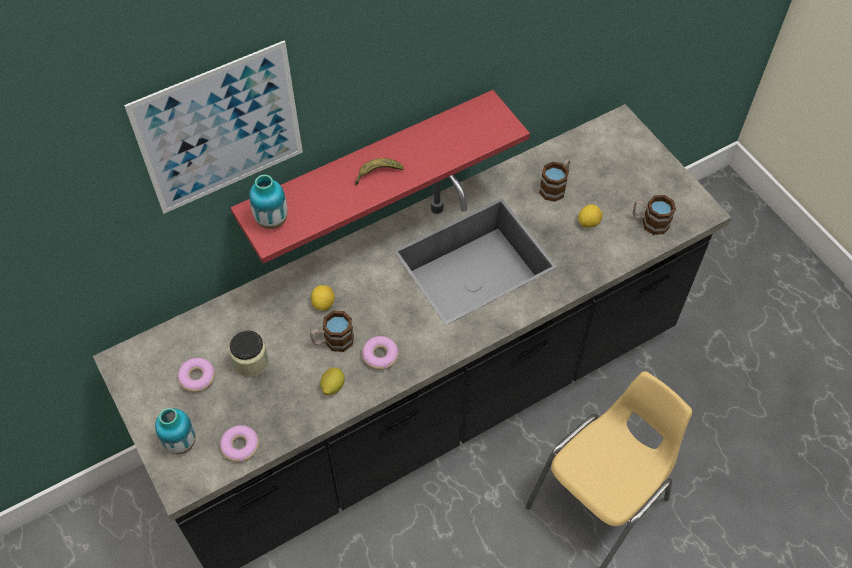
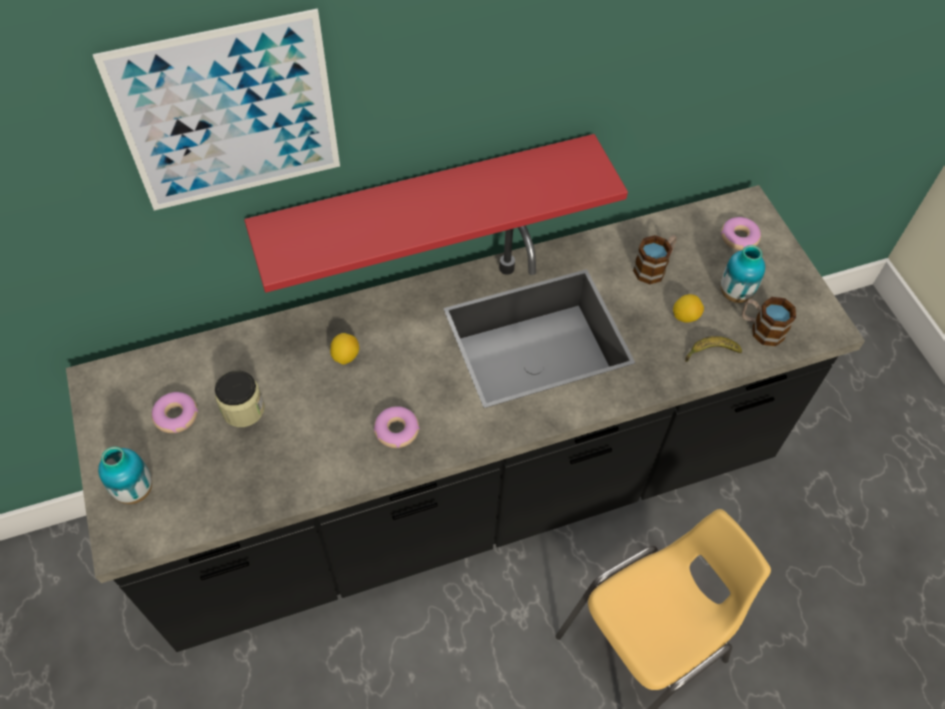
camera: 10 degrees right, 0 degrees up
(240, 446) = (203, 508): donut -> donut (739, 237)
(272, 220) = (288, 243): vase -> vase (735, 294)
(332, 386) = (330, 457): lemon -> none
(333, 341) = (345, 402): mug -> none
(377, 174) = (429, 209): banana -> banana (710, 352)

